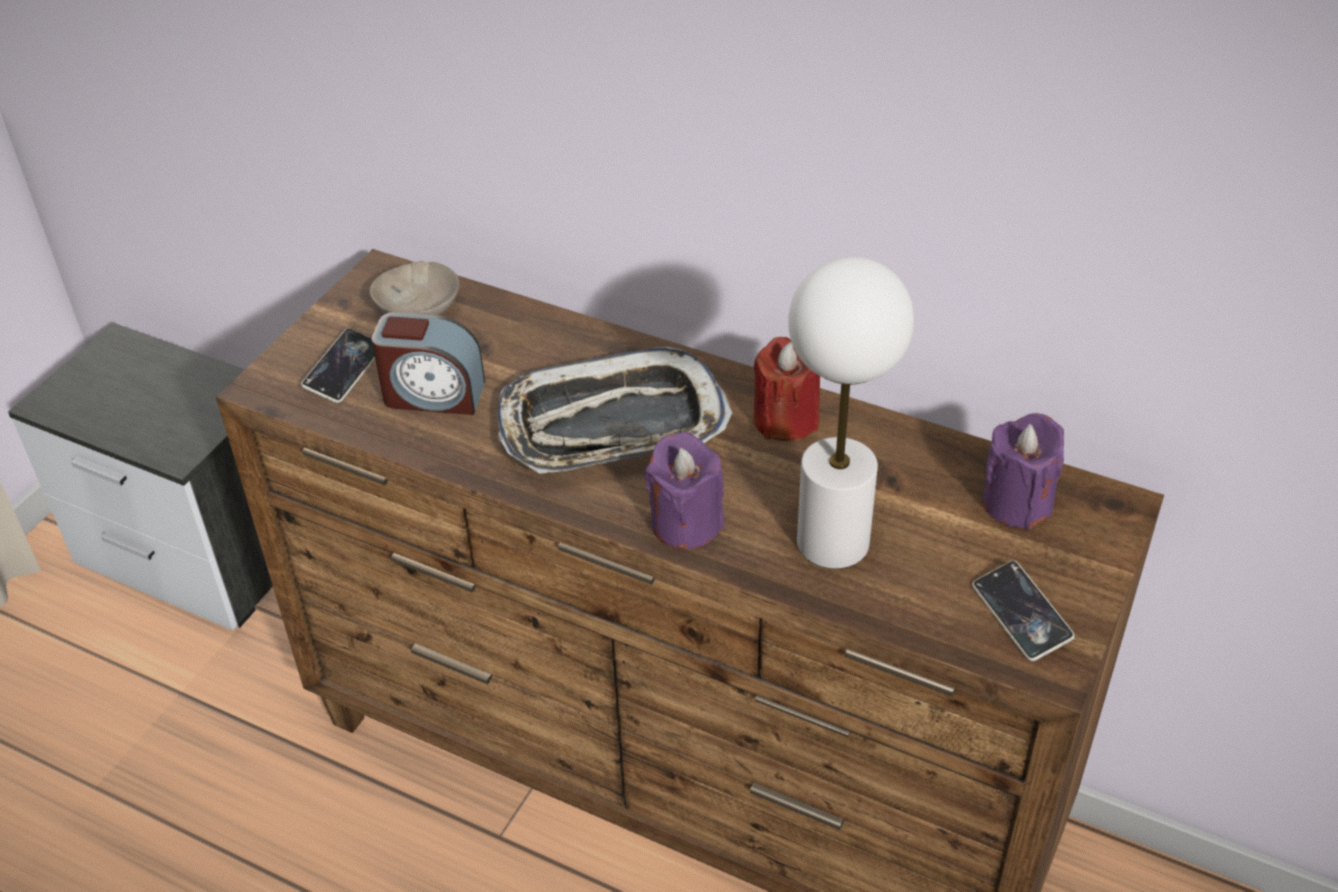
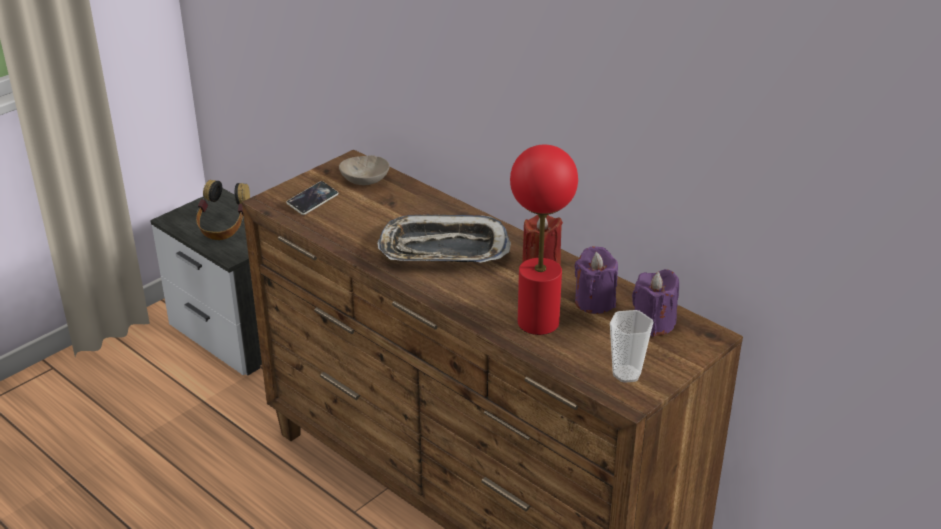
camera: 15 degrees right, 10 degrees down
(145, 402) = (224, 228): none -> headphones
(433, 394) = (354, 219): alarm clock -> none
(685, 523) = (461, 299): purple candle -> purple candle (594, 302)
(833, 541) = (538, 322): white table lamp -> red table lamp
(1021, 615) = (626, 374): phone -> cup

